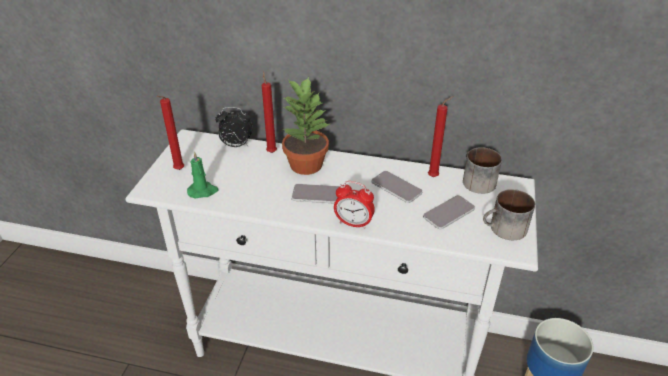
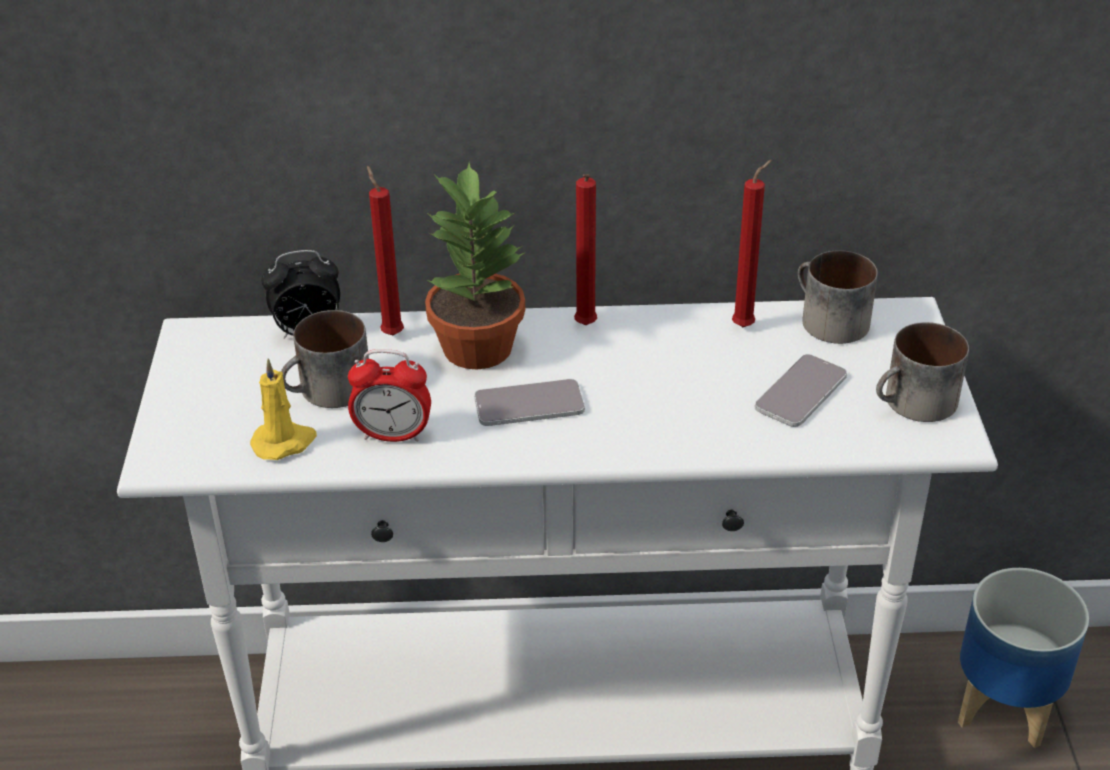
camera: 15 degrees left, 0 degrees up
(178, 170) = (206, 409): red candle -> red candle (584, 327)
(203, 191) = (284, 442): green candle -> yellow candle
(232, 172) = (329, 392): none -> mug
(353, 223) = (626, 448): alarm clock -> alarm clock (393, 435)
(396, 187) = (680, 361): phone -> none

